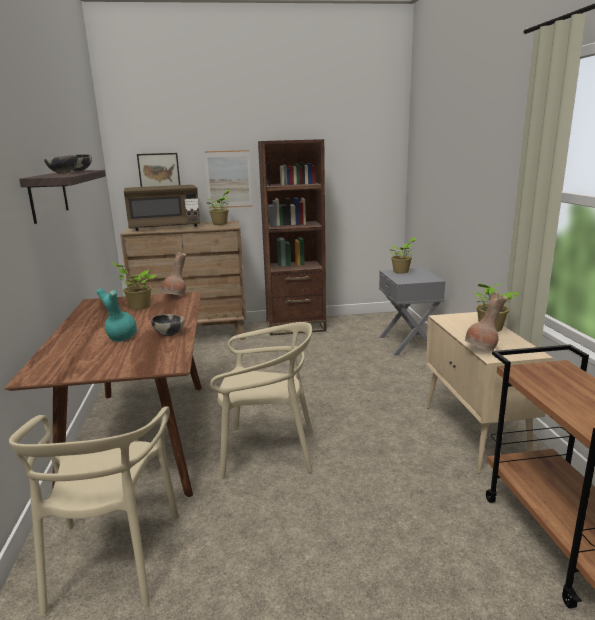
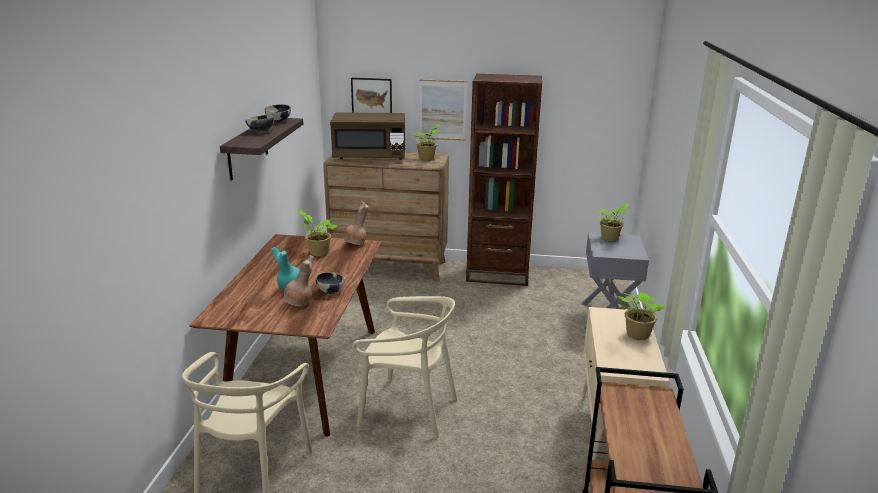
camera: 15 degrees right, 5 degrees up
(482, 349) = (607, 358): brown vase -> brown vase (299, 303)

